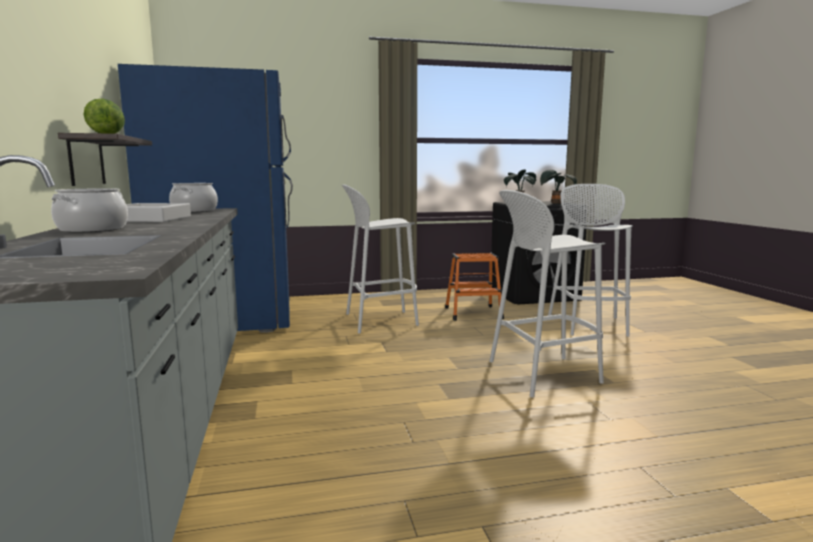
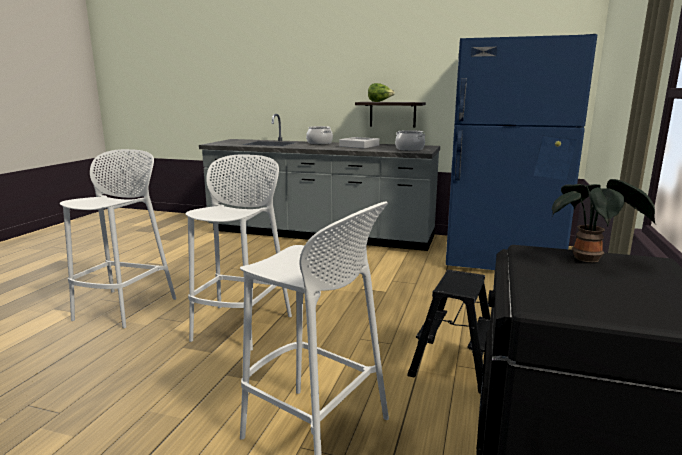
camera: 120 degrees right, 5 degrees up
(379, 321) = (454, 304): white stool -> white stool (124, 307)
(473, 313) = (454, 365): orange step ladder -> black step ladder
(555, 204) = (558, 285): potted plant -> none

